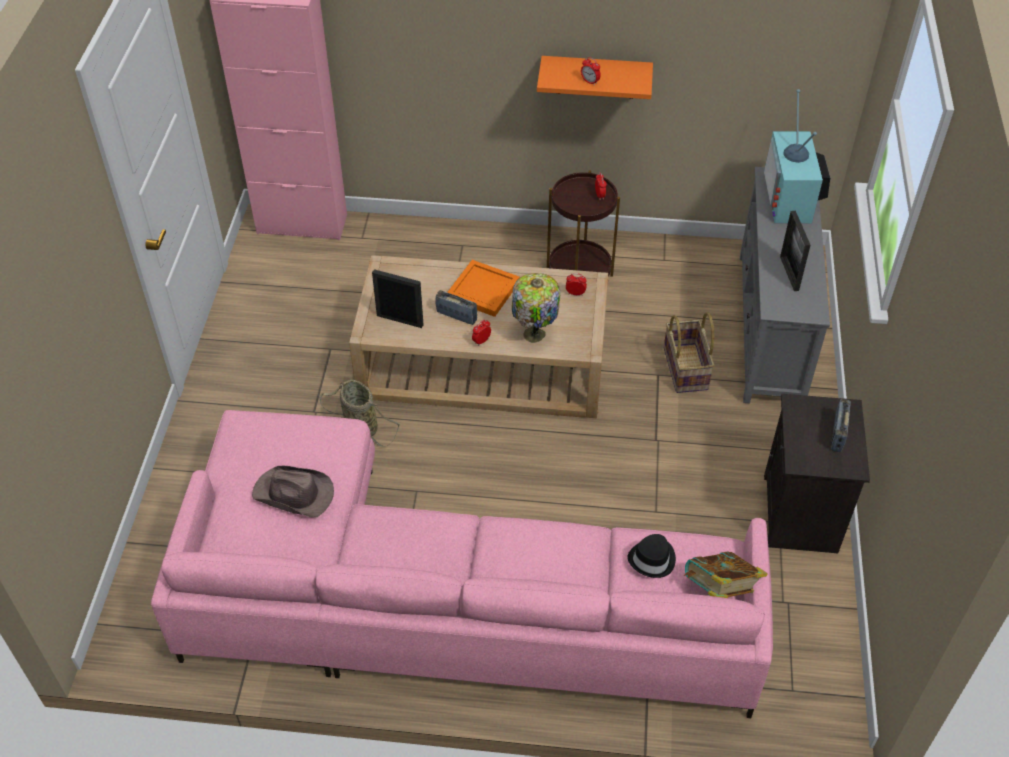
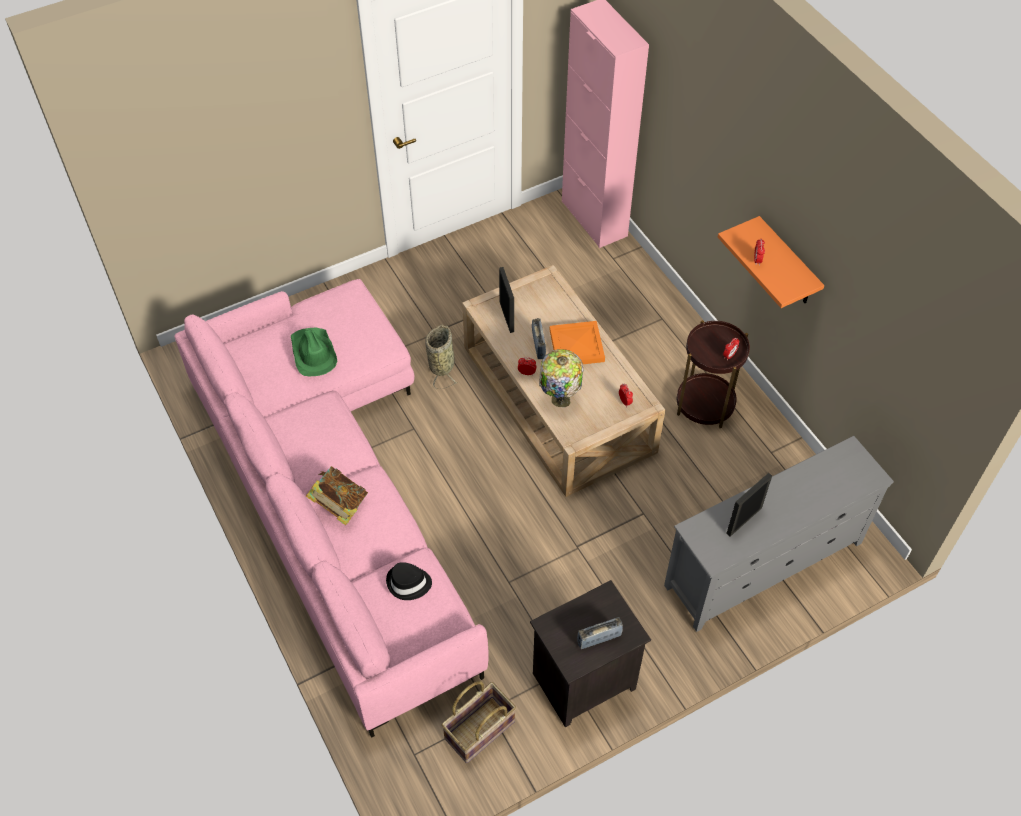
camera: 55 degrees right, 5 degrees up
(294, 494) = (313, 353): brown hat -> green hat
(686, 369) = (666, 529): basket -> basket (480, 731)
(720, 590) = (412, 640): book -> book (339, 505)
(792, 199) = (838, 480): television -> none

